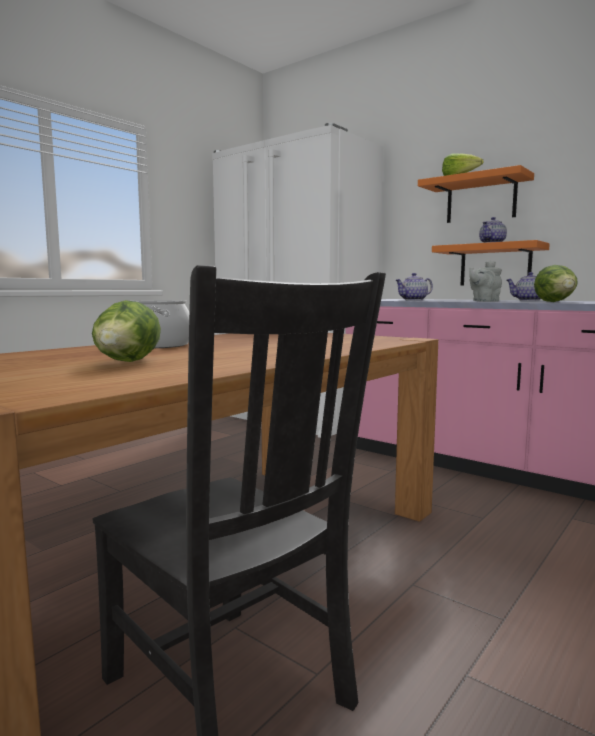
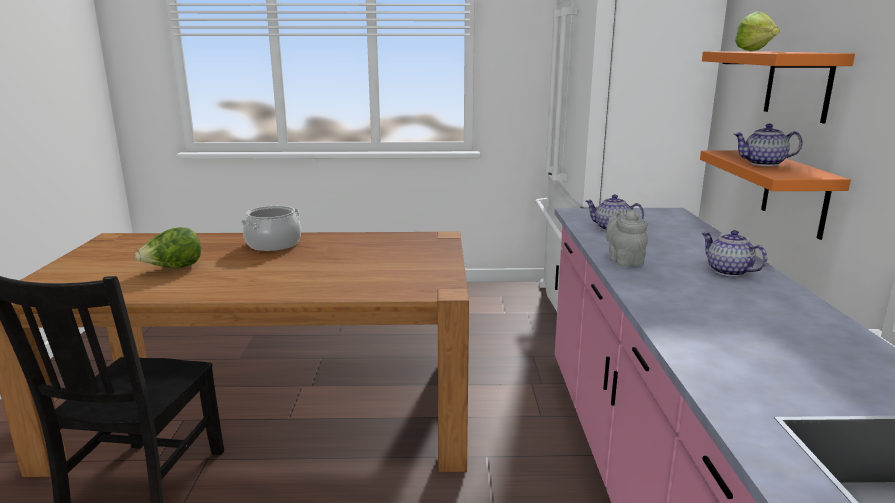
camera: 50 degrees right, 10 degrees up
(484, 301) = (624, 260): grey teapot -> grey teapot turned 60 degrees clockwise
(555, 302) = (665, 293): lettuce -> none

